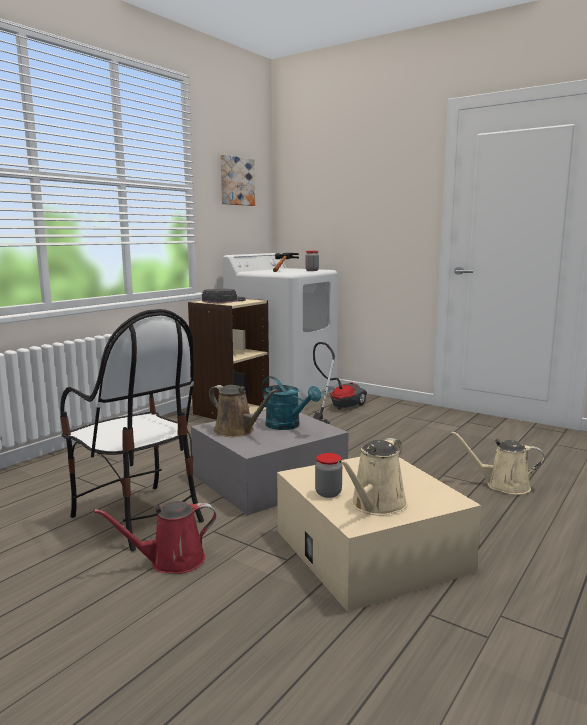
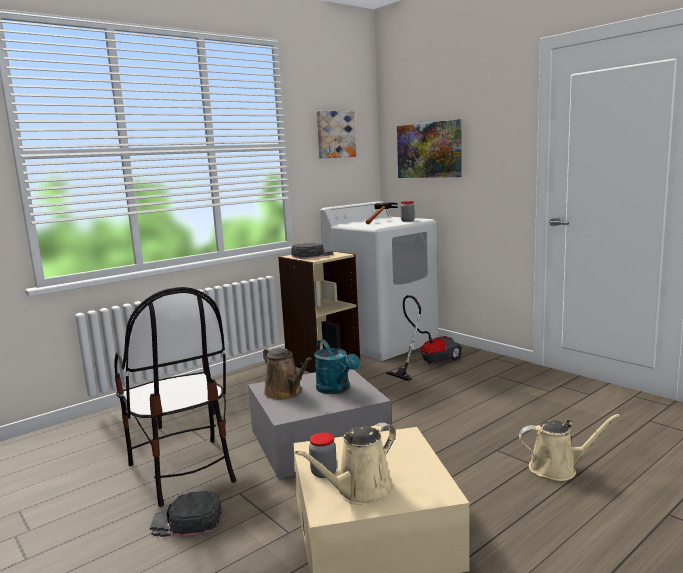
camera: 15 degrees right, 0 degrees up
(171, 561) = (187, 521): red watering can -> black cap
(330, 202) = (429, 150): none -> picture
(503, 485) = (557, 468): beige watering can -> beige watering can turned 150 degrees clockwise

